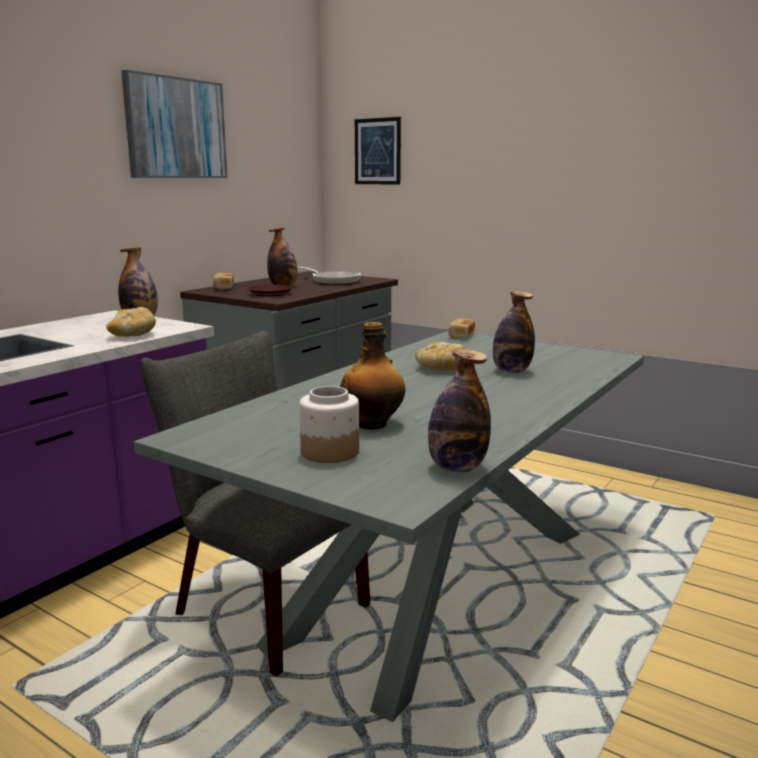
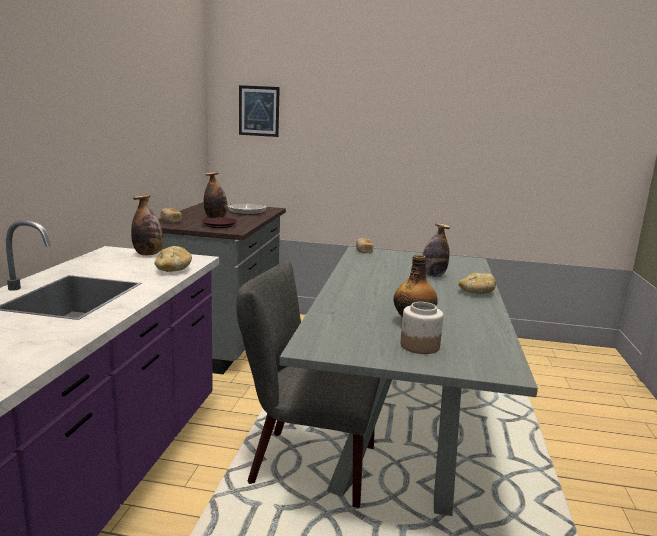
camera: 25 degrees left, 0 degrees up
(176, 128) = (134, 91): picture -> none
(440, 369) = (390, 278): bread -> bread (476, 293)
(457, 467) = (502, 346): bottle -> none

